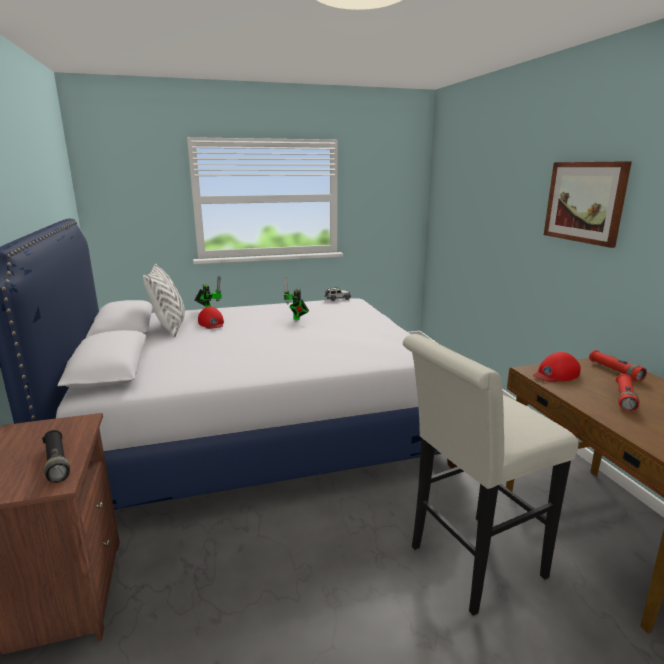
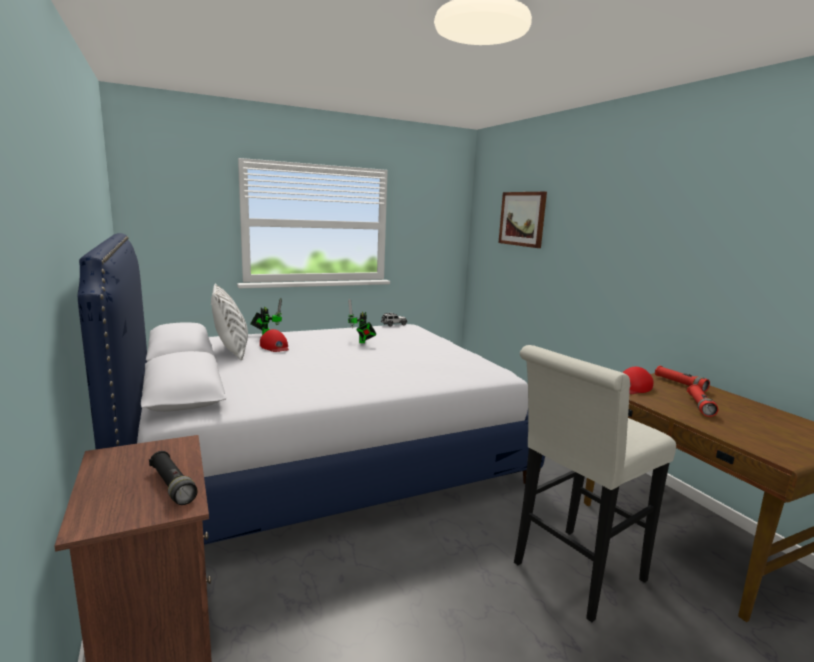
camera: 10 degrees left, 5 degrees down
(584, 202) = (636, 233): picture -> picture (522, 219)

